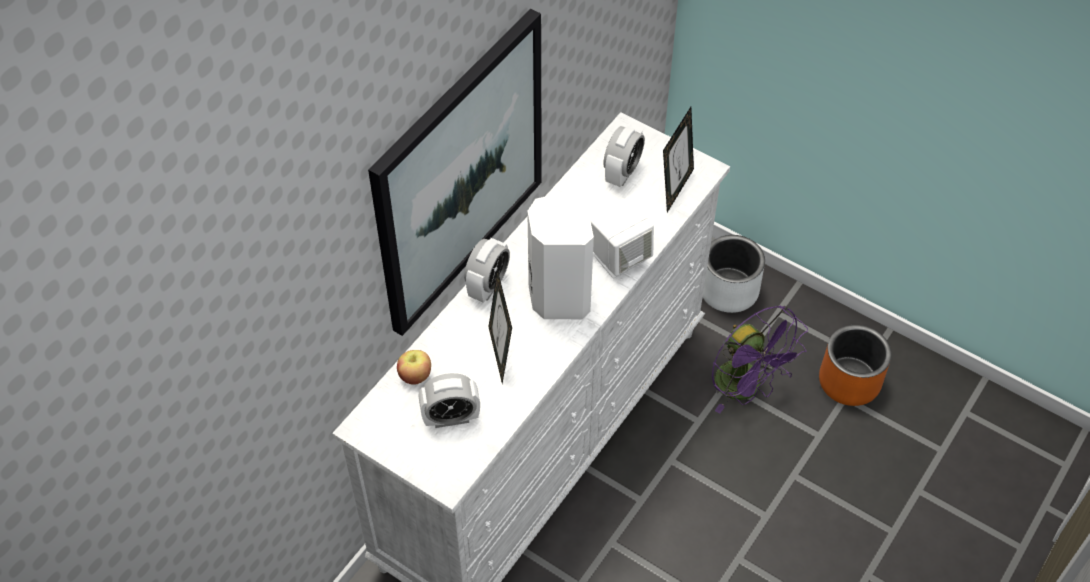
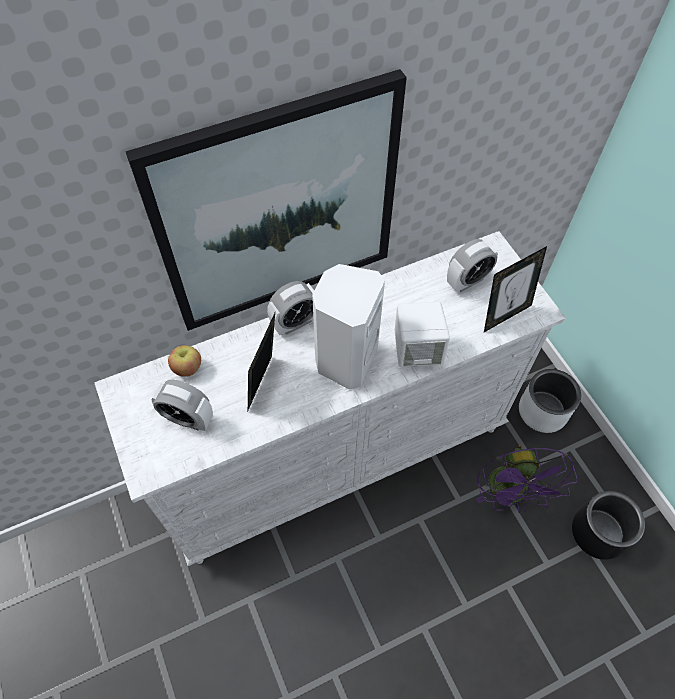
camera: 30 degrees right, 5 degrees up
(850, 381) = (598, 533): orange planter -> black planter

